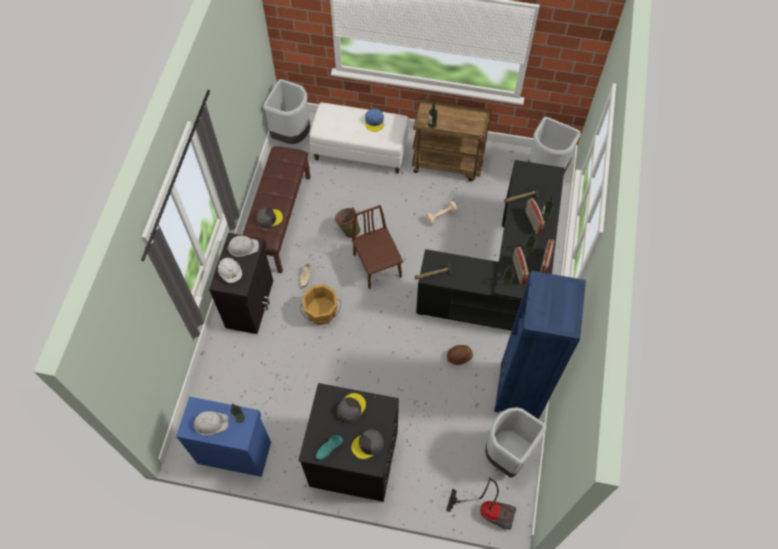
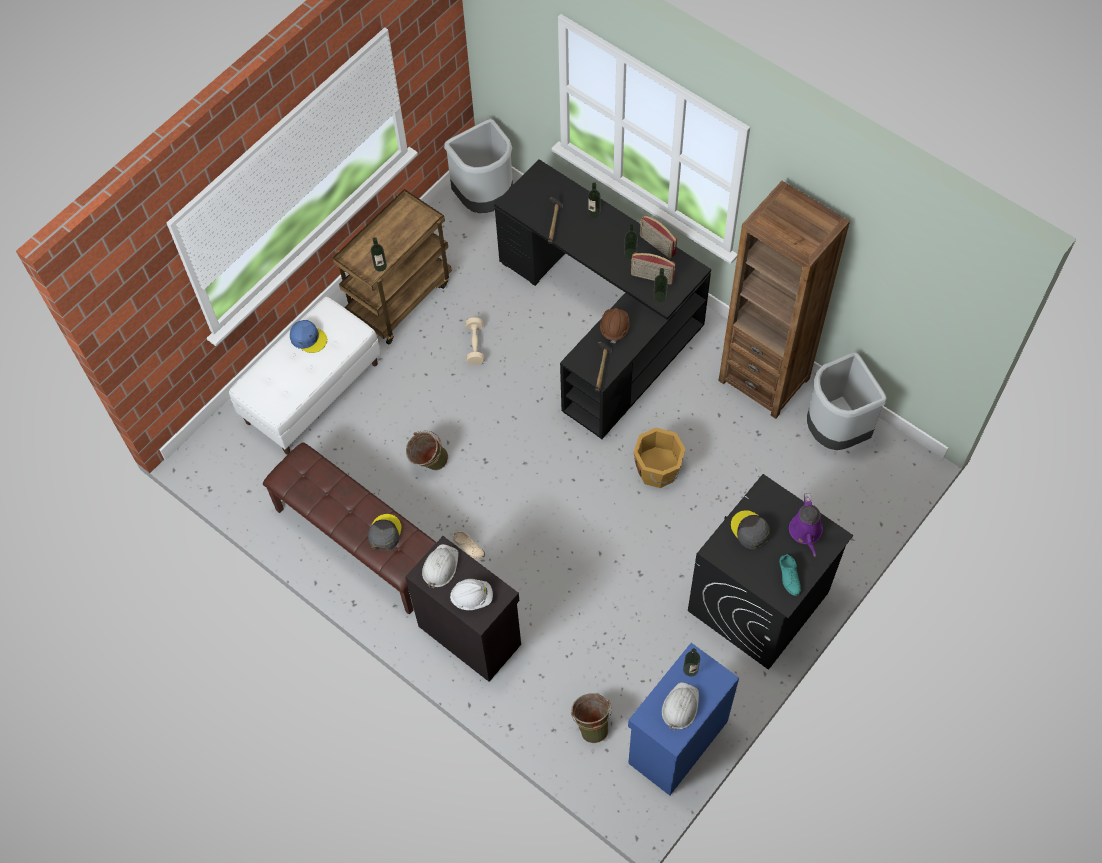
camera: 60 degrees left, 0 degrees up
(224, 397) = (592, 724): none -> green bucket
(292, 136) = (227, 466): grey trash can -> none
(321, 313) = (536, 551): orange bucket -> orange bucket (658, 470)
(368, 445) = (806, 532): grey cap -> purple watering can
(377, 265) = (504, 453): brown chair -> none
(459, 357) = (685, 421): brown hard hat -> brown hard hat (614, 328)
(487, 509) = (891, 485): vacuum cleaner -> none
(519, 391) = (764, 379): blue bookcase -> brown bookcase
(532, 222) = (594, 229): radio -> none

